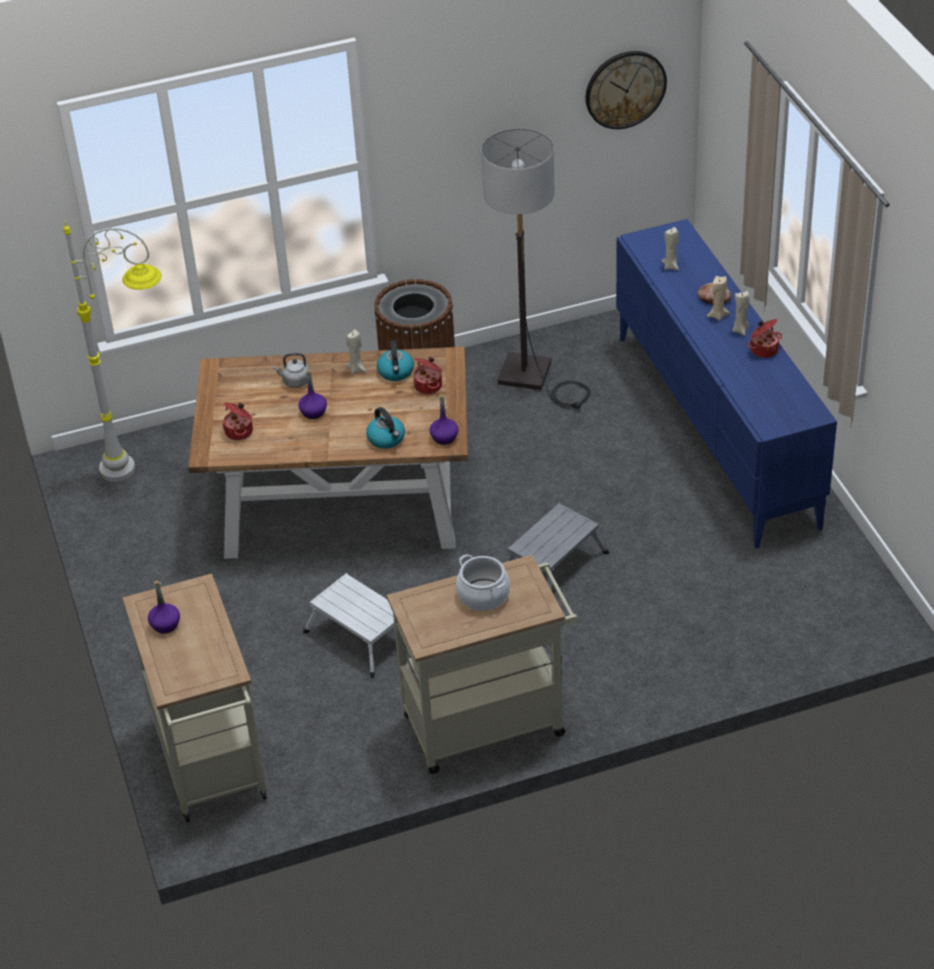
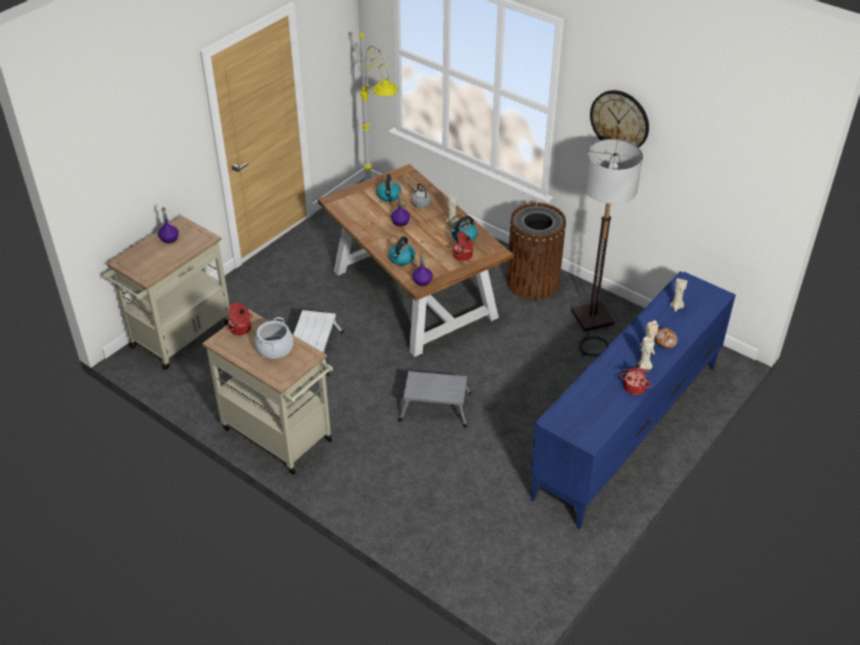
camera: 55 degrees right, 0 degrees up
(240, 431) = (361, 203): cooking pot -> cooking pot (241, 329)
(250, 402) = (389, 196): none -> kettle
(625, 89) = (738, 173): wall clock -> wall clock (620, 120)

